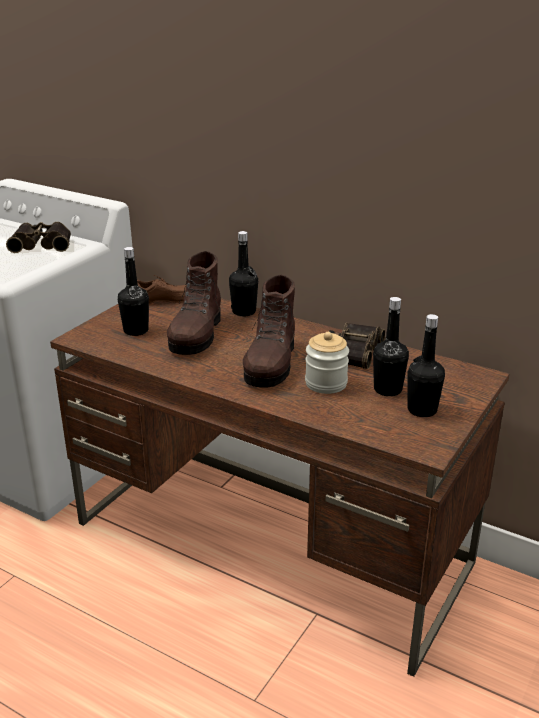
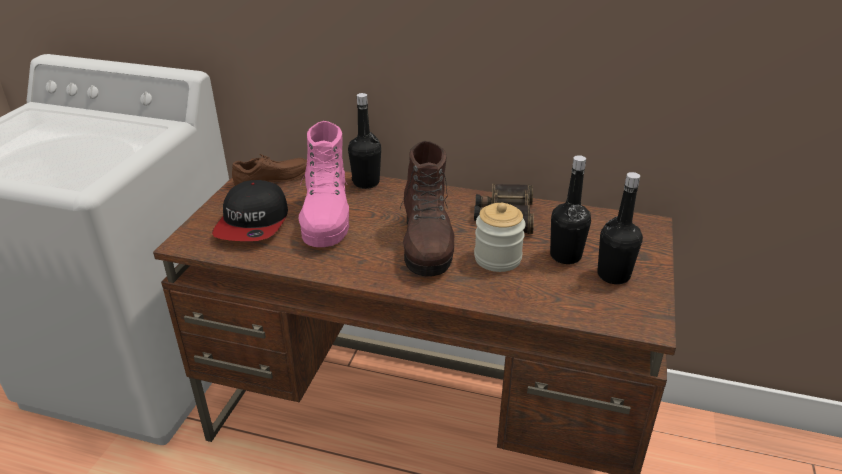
camera: 15 degrees left, 5 degrees up
(42, 244) = (112, 132): binoculars -> none
(136, 330) = (253, 223): black bottle -> cap
(196, 335) = (327, 219): brown boot -> pink boot

